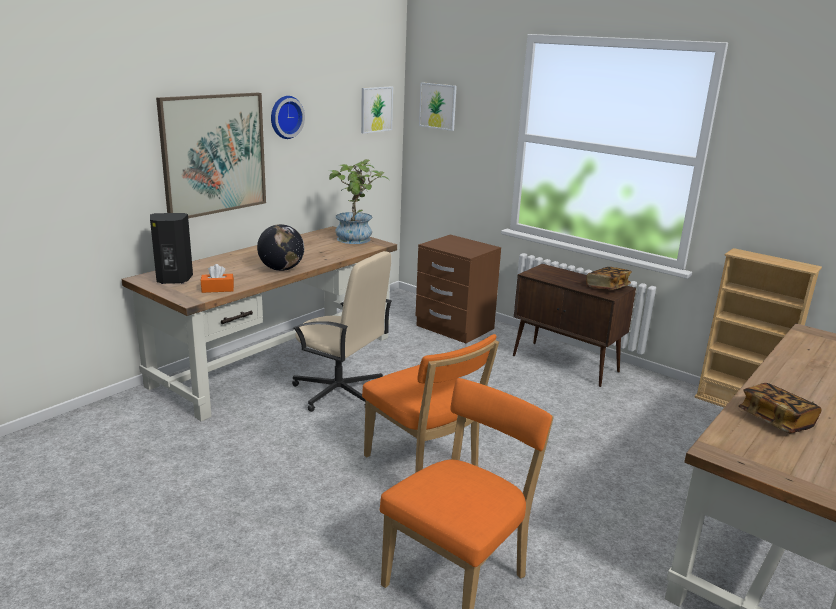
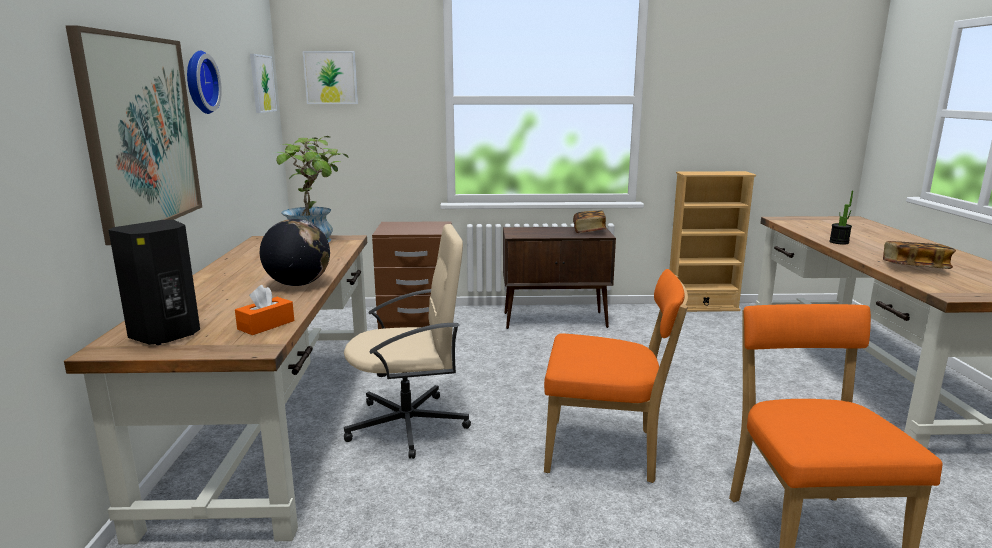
camera: 40 degrees left, 5 degrees down
(785, 373) = (839, 242): none -> potted plant

